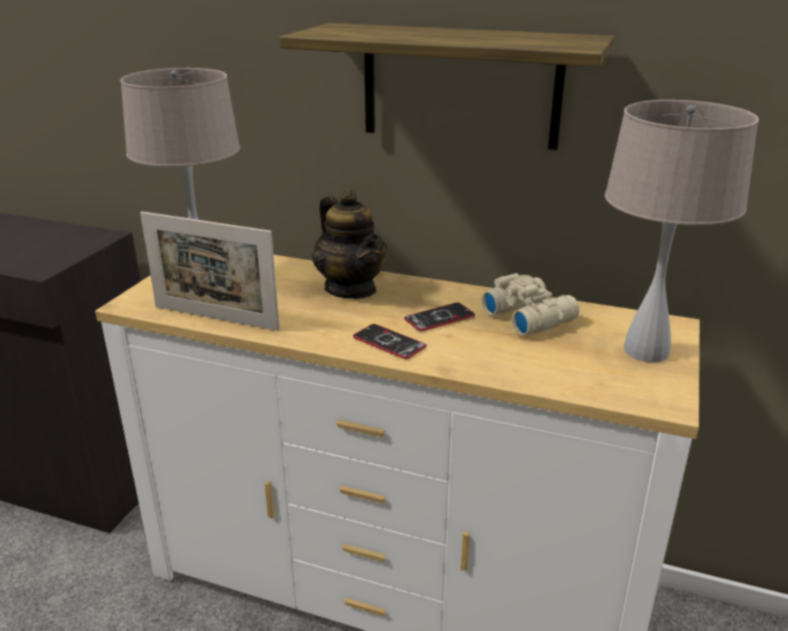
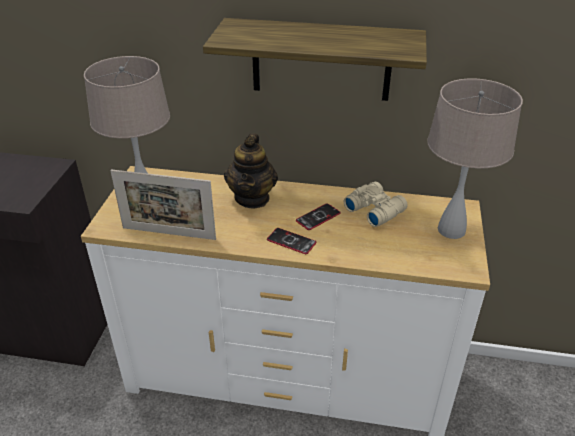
camera: 10 degrees left, 10 degrees up
(351, 289) = (252, 198): teapot -> teapot turned 45 degrees clockwise

